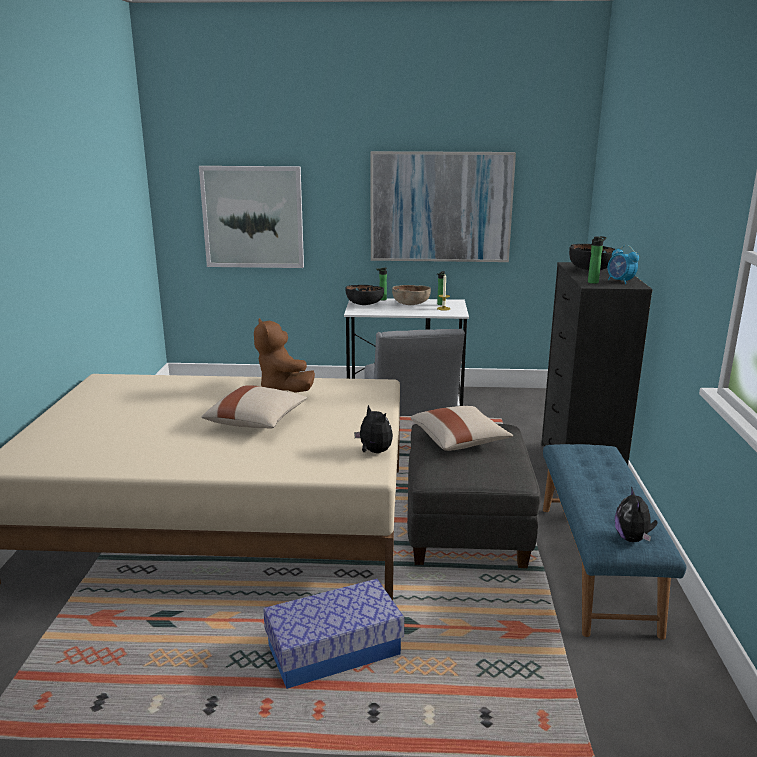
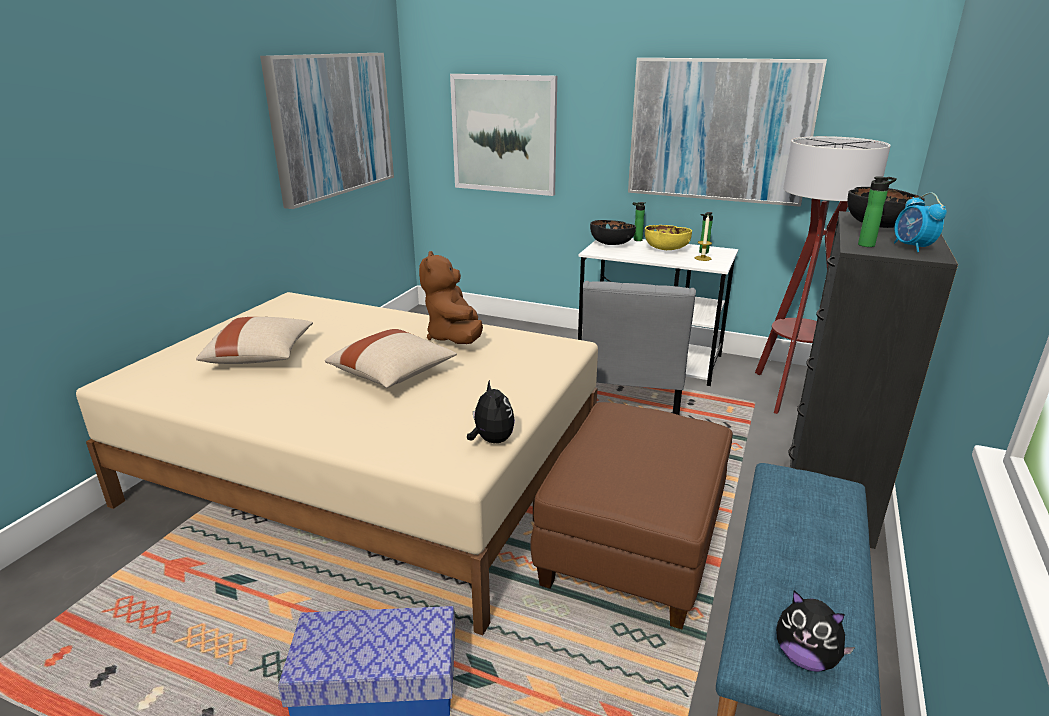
camera: 20 degrees right, 5 degrees up
(107, 216) = (332, 125): none -> picture
(410, 305) = (666, 249): brown bowl -> yellow bowl
(459, 441) = (632, 439): beige pillow -> beige pillow (261, 356)
(465, 527) = (632, 545): grey ottoman -> brown ottoman
(523, 408) = (790, 393): none -> floor lamp
(632, 539) = (805, 658): plush toy -> plush toy turned 75 degrees counterclockwise

